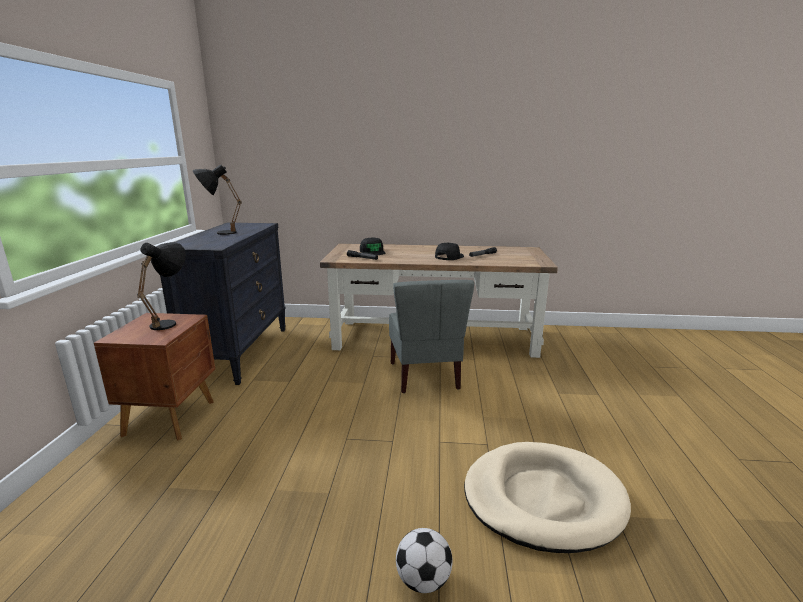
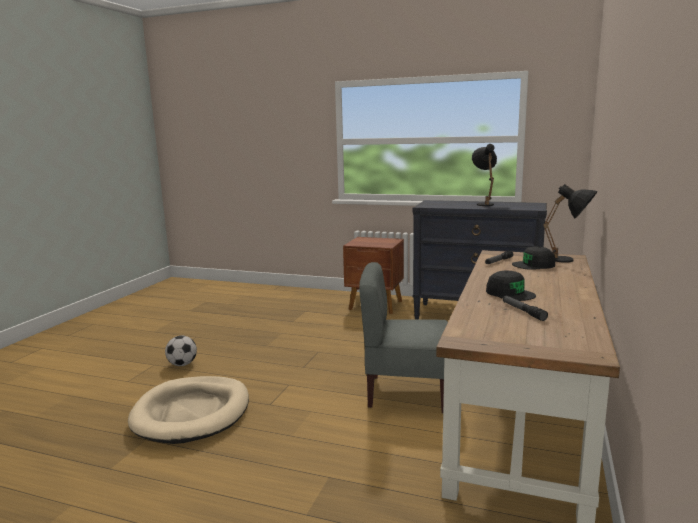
camera: 105 degrees right, 5 degrees down
(171, 322) = (380, 243): black table lamp -> black table lamp (570, 261)

